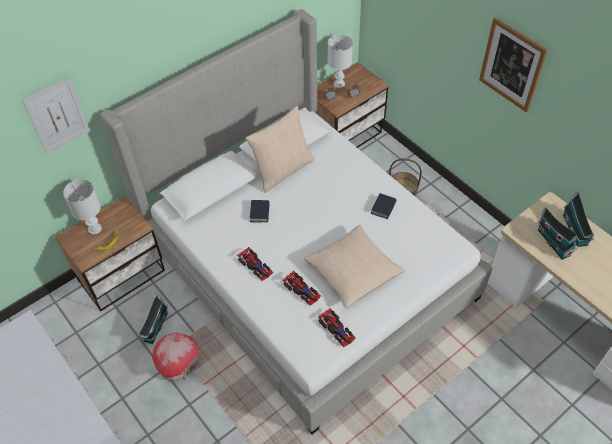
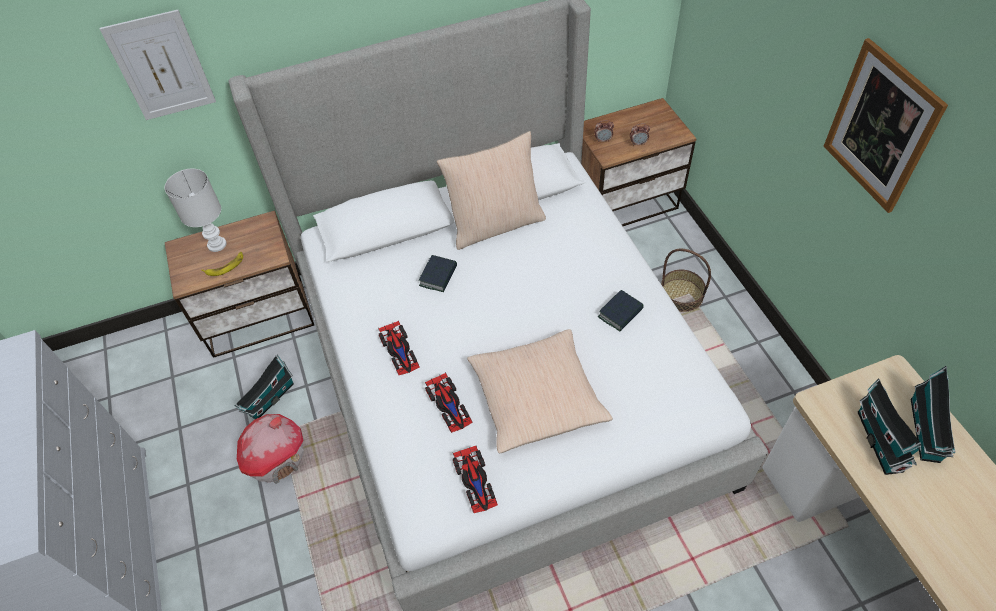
camera: 20 degrees right, 0 degrees up
(338, 84) = (623, 123): white table lamp -> none

